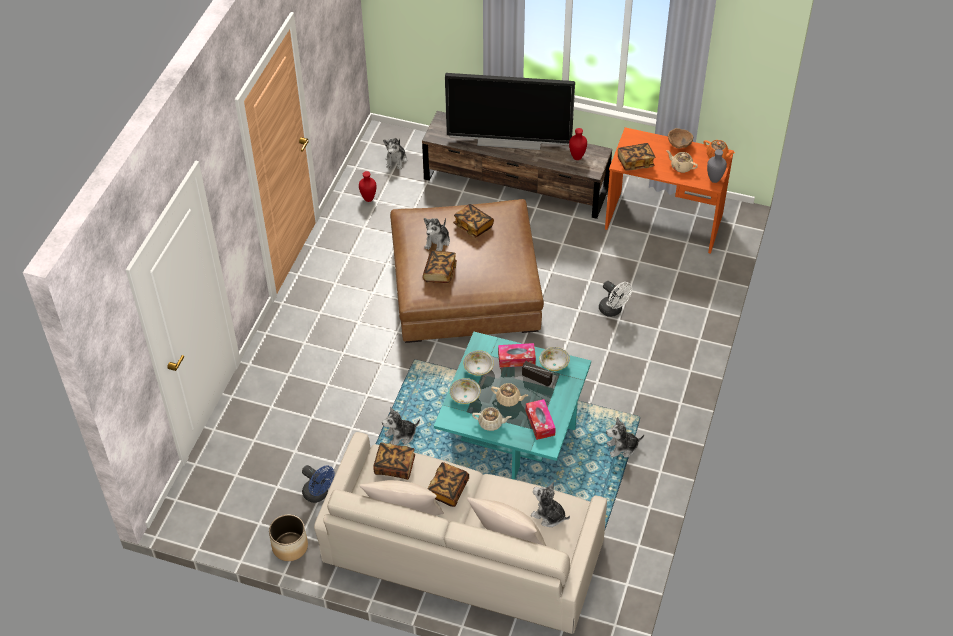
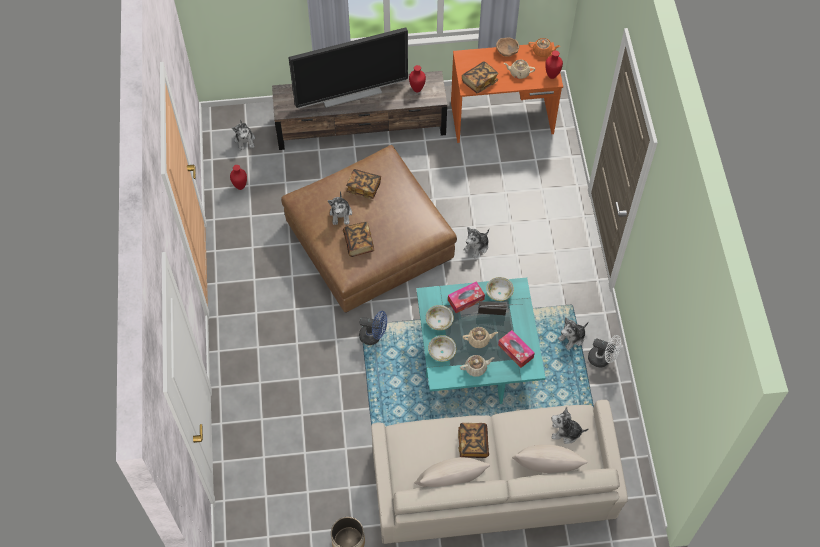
camera: 25 degrees left, 10 degrees up
(318, 494) = (347, 483): blue fan -> blue fan (374, 336)
(394, 466) = (417, 441): book -> none
(400, 435) = (387, 400): plush toy -> plush toy (477, 247)
(613, 310) = (502, 216): white fan -> white fan (602, 359)
(714, 180) = (552, 76): grey vase -> red vase

